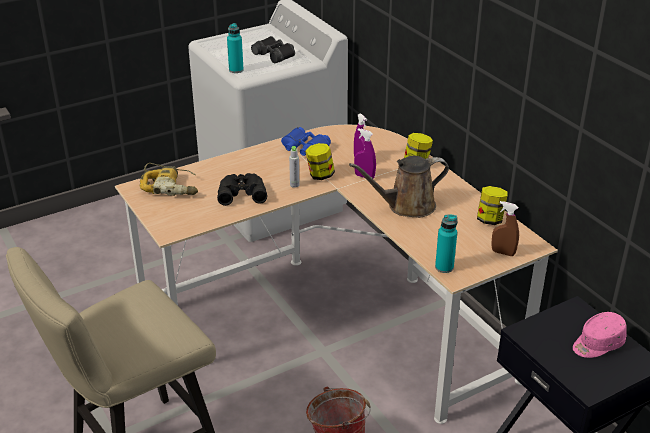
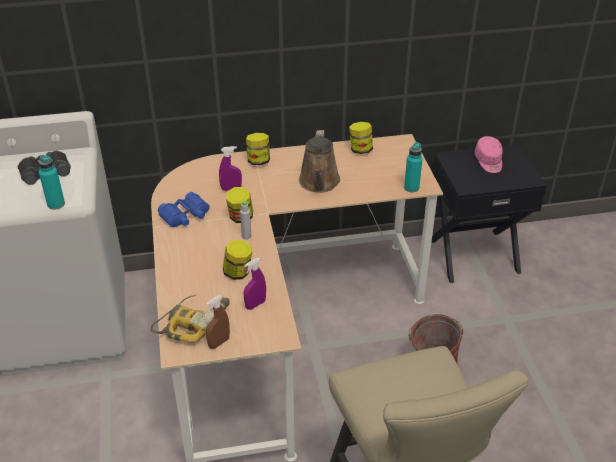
camera: 70 degrees left, 5 degrees up
(241, 192) = (238, 273): black binoculars -> jar
(364, 176) = (259, 193): purple spray bottle -> purple spray bottle (255, 304)
(503, 253) = (405, 157): brown spray bottle -> brown spray bottle (219, 342)

